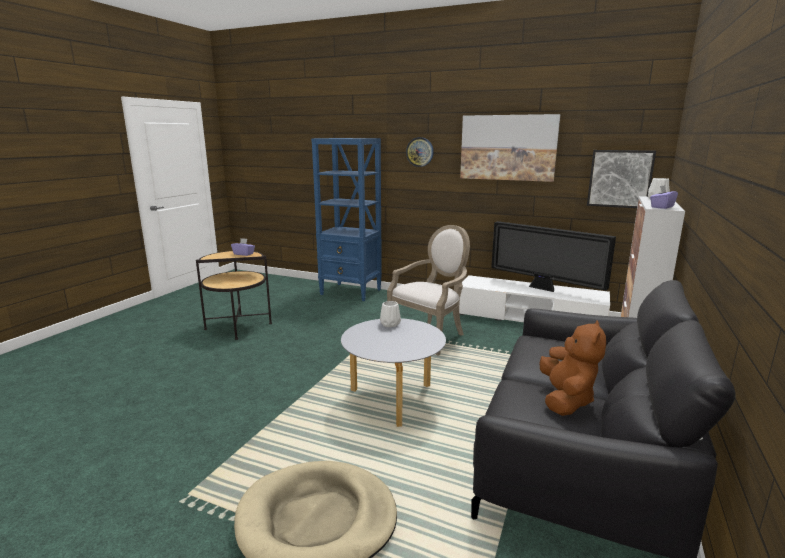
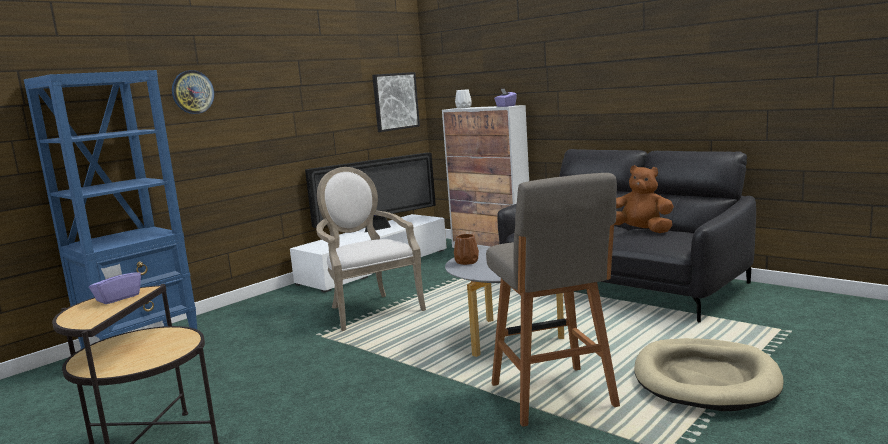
camera: 70 degrees left, 5 degrees down
(282, 433) = (554, 397): none -> grey stool
(390, 324) = (467, 262): white vase -> brown vase
(508, 147) = (299, 78): picture -> none

